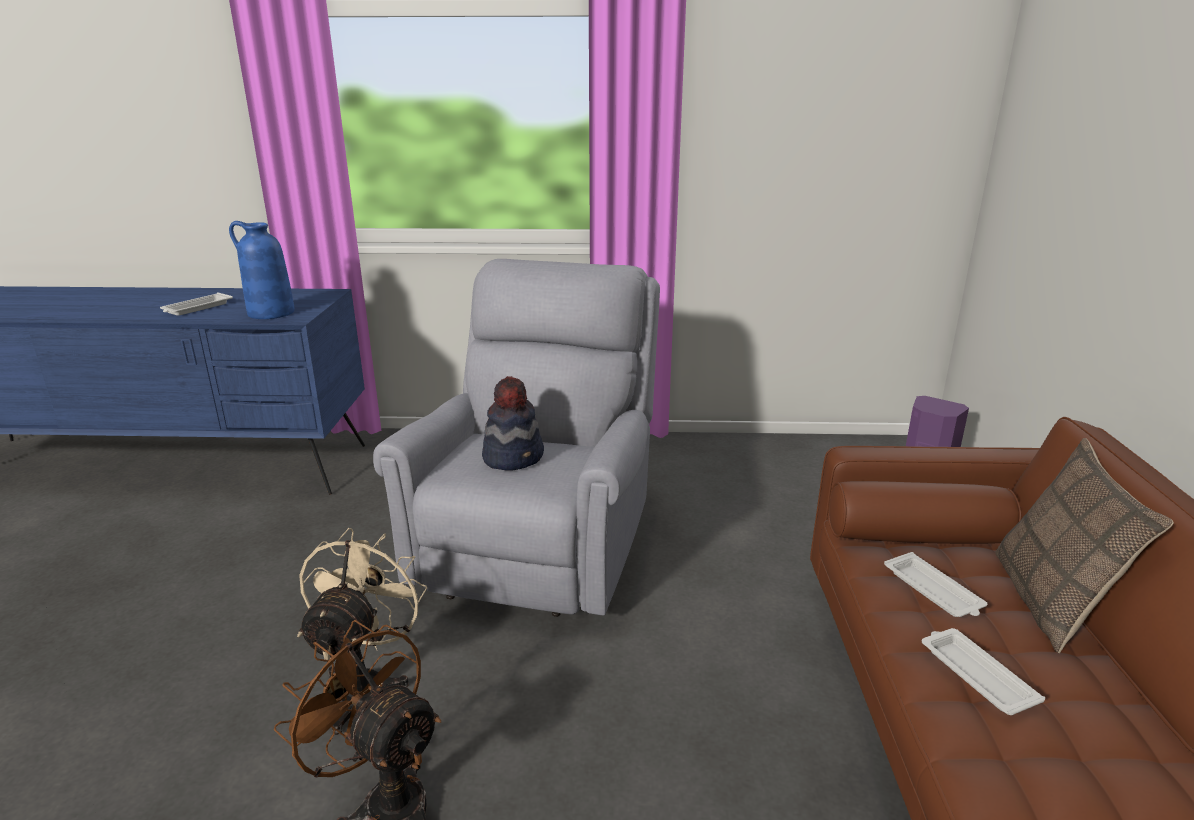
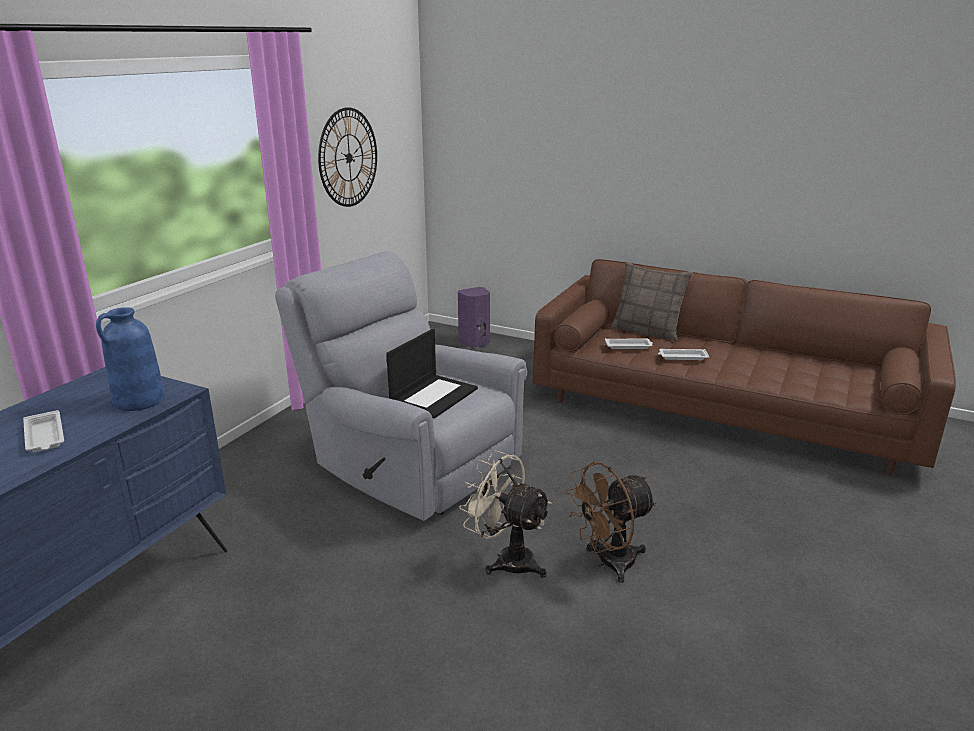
camera: 65 degrees left, 0 degrees up
(514, 457) = (434, 396): hat -> laptop
(786, 153) = (348, 157): none -> wall clock

